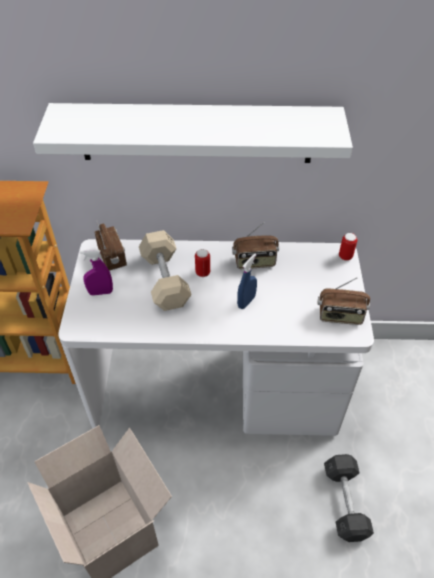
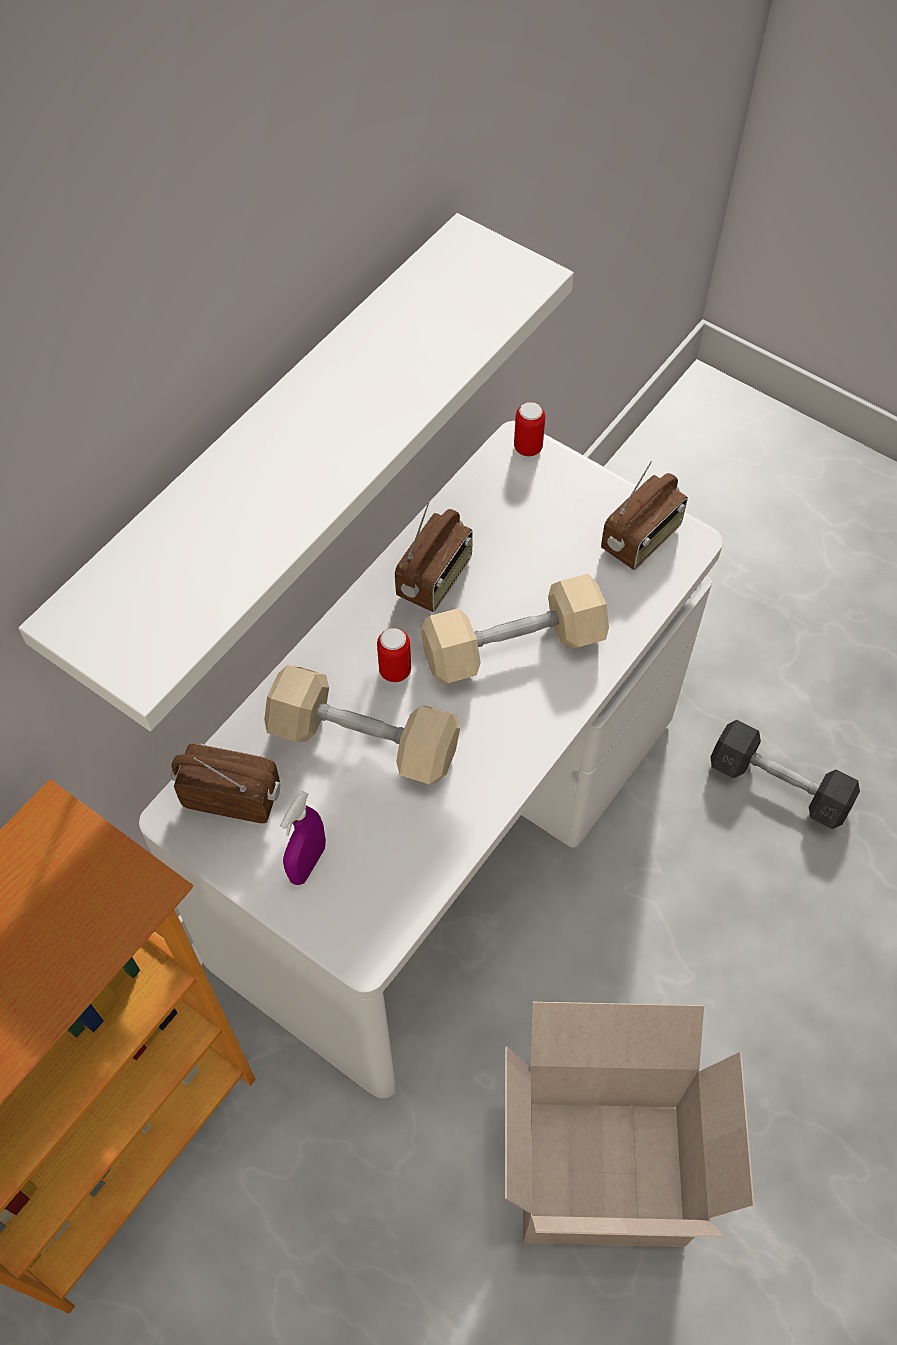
camera: 55 degrees left, 10 degrees up
(246, 302) = (513, 646): blue spray bottle -> beige dumbbell

